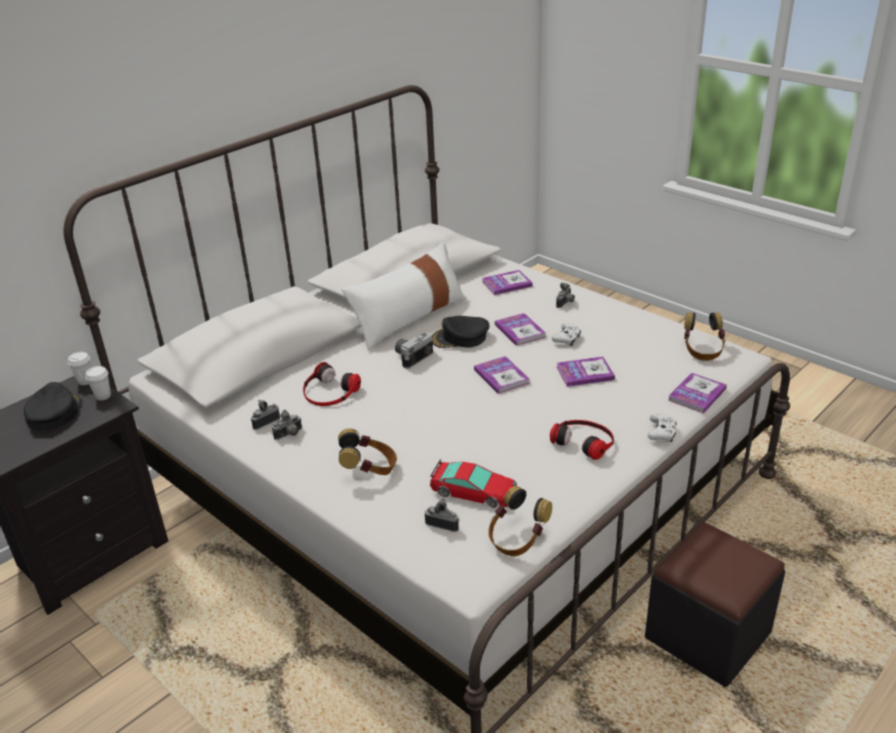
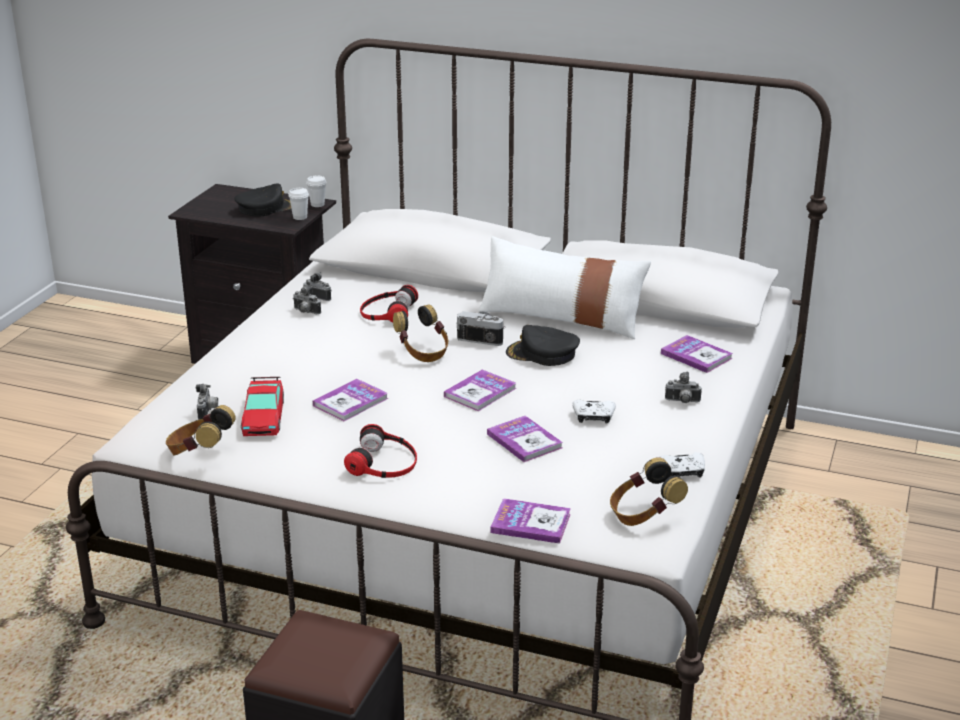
camera: 65 degrees right, 5 degrees down
(369, 470) = (272, 360): headphones -> headphones (423, 352)
(460, 338) = (542, 354): black cap -> black cap turned 45 degrees counterclockwise
(520, 330) = (589, 385): book -> book (350, 402)
(661, 433) = (427, 509): white game controller -> white game controller (683, 472)

